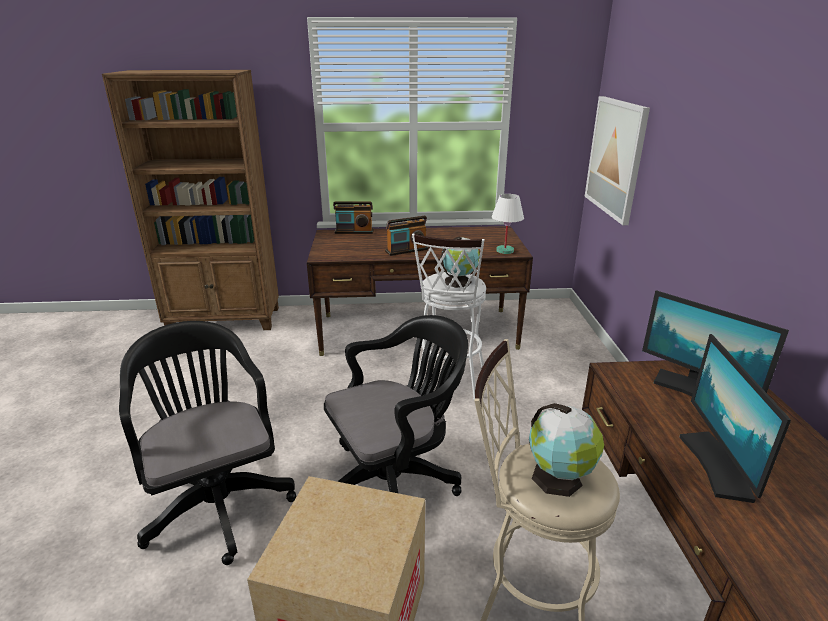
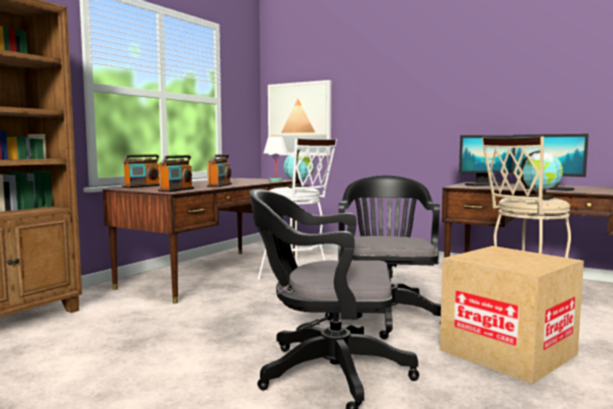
camera: 55 degrees left, 20 degrees down
(339, 252) = (176, 190): none -> radio

